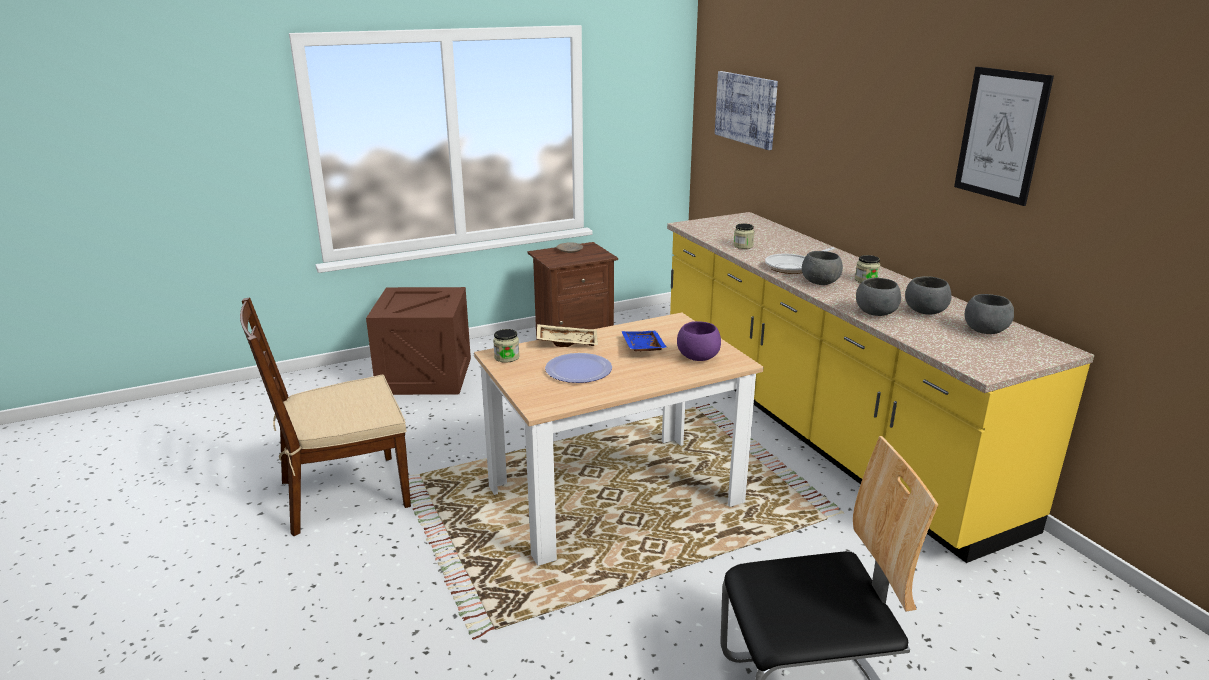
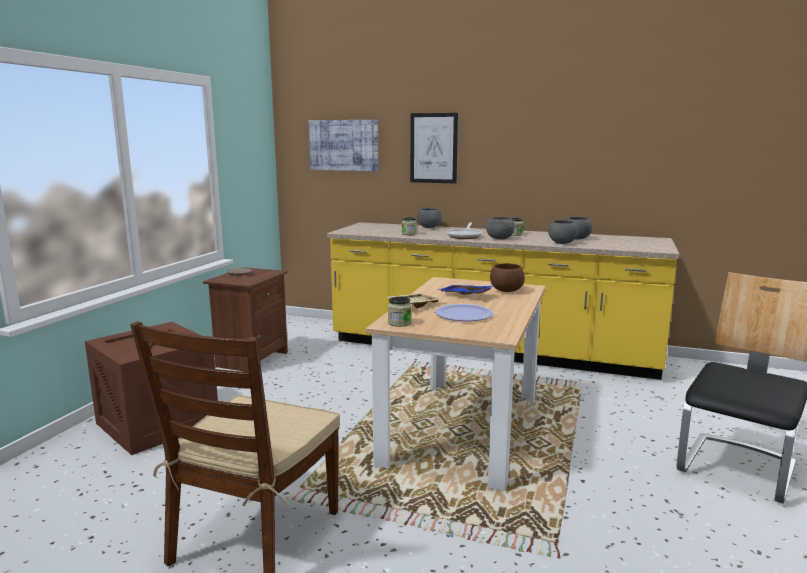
camera: 45 degrees left, 10 degrees down
(698, 357) = (506, 291): purple bowl -> brown bowl
(985, 331) = (618, 239): grey bowl -> grey bowl (429, 227)
(1001, 135) = (584, 126): picture -> picture (433, 148)

